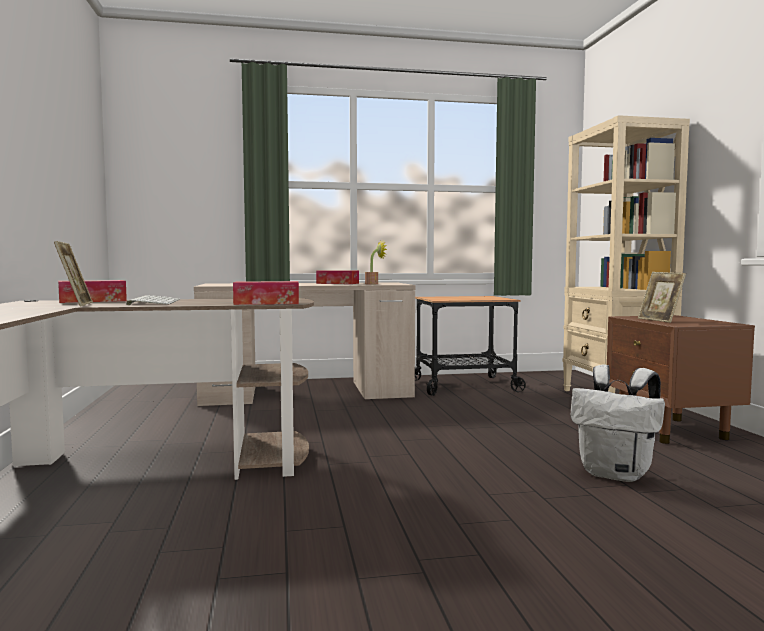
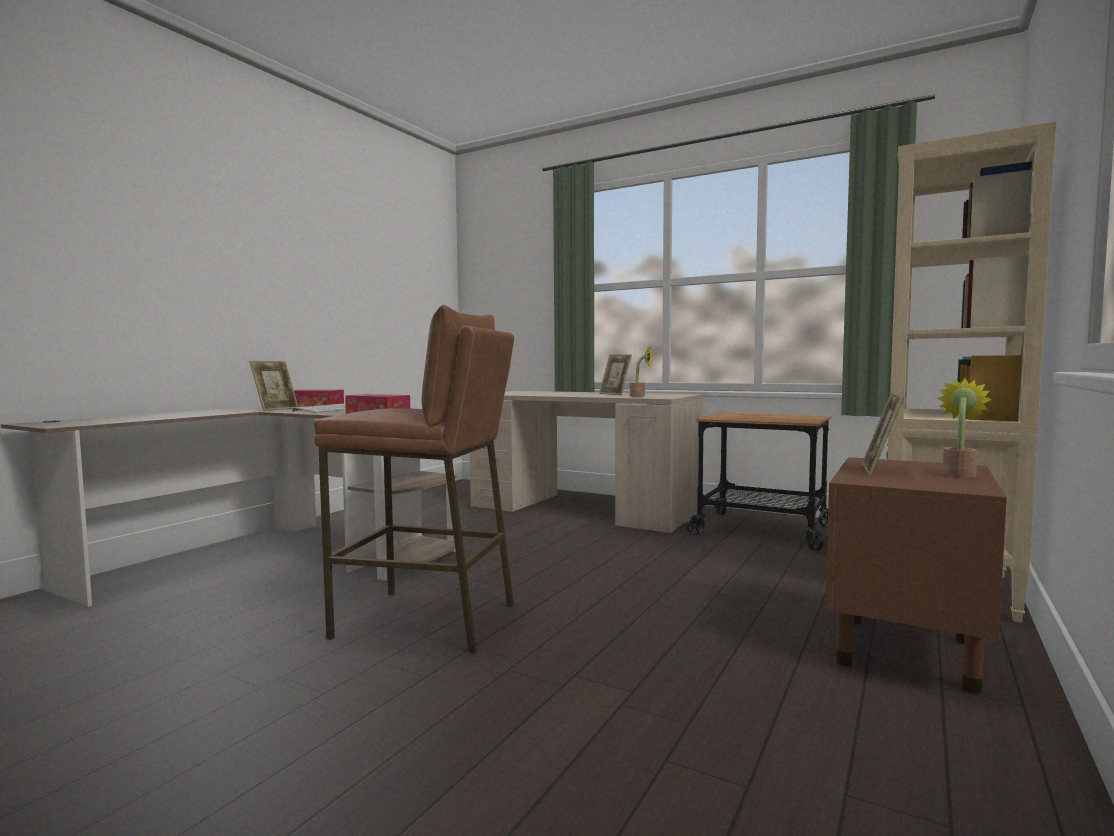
camera: 40 degrees right, 0 degrees up
(337, 283) = (615, 394): tissue box -> picture frame
(413, 490) = (426, 621): none -> brown stool
(617, 474) = (655, 676): white backpack -> none
(690, 318) = (959, 473): none -> potted plant

